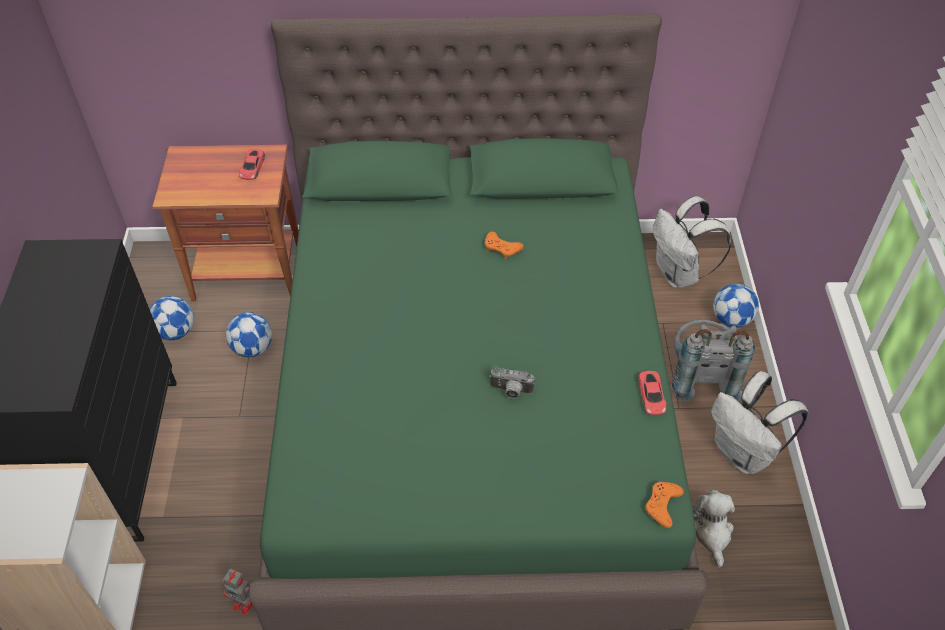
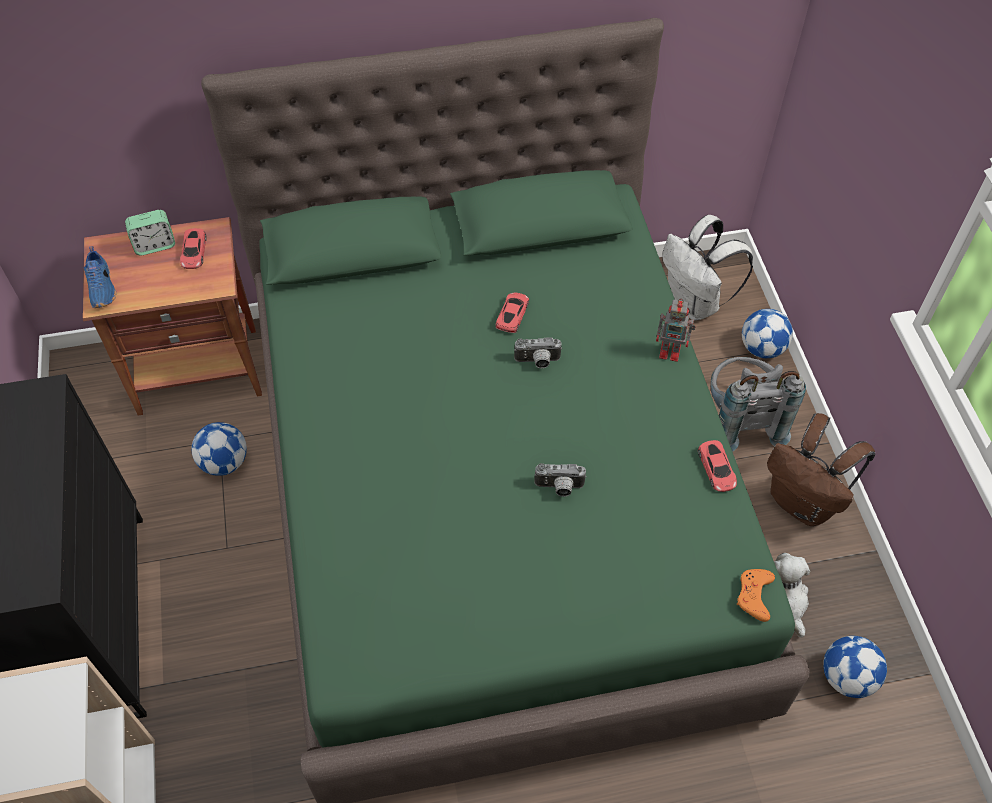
camera: 10 degrees left, 5 degrees up
(173, 185) = (102, 287): none -> blue shoe
(176, 331) = (127, 455): football -> football (847, 677)
(222, 158) = (155, 245): none -> alarm clock
(245, 604) = (283, 770): toy robot -> toy robot (671, 351)
(502, 248) = (512, 314): orange game controller -> red toy car
(515, 288) = (537, 362): none -> camera
(743, 453) = (803, 503): white backpack -> brown backpack

